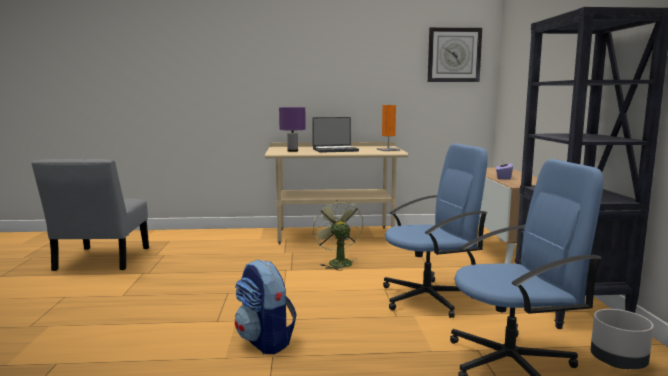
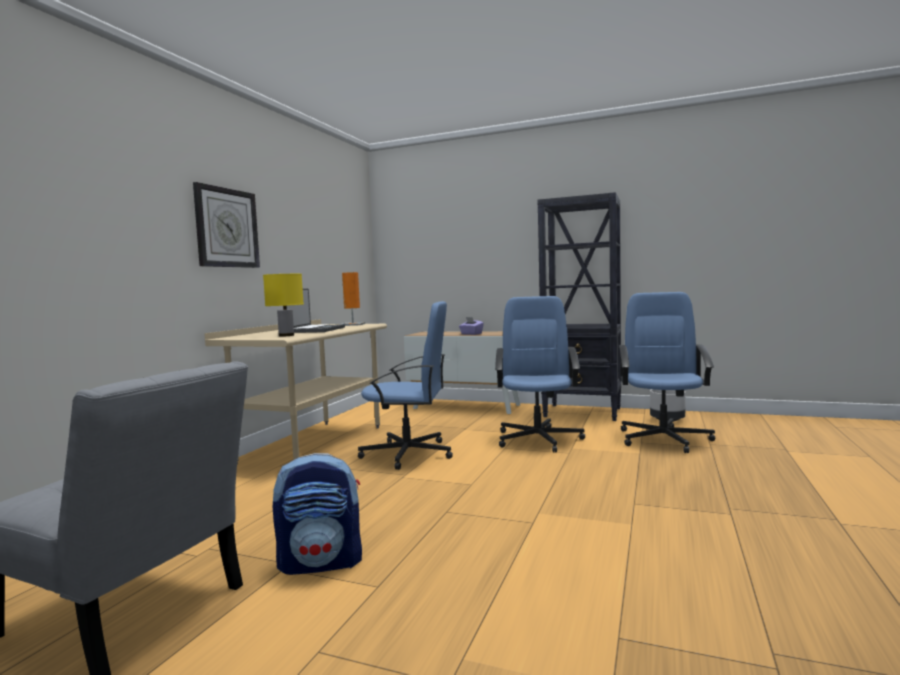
camera: 65 degrees left, 5 degrees down
(265, 341) = (599, 503): backpack -> backpack (322, 563)
(293, 151) = (286, 335): purple table lamp -> yellow table lamp
(337, 262) = (409, 454): green fan -> blue office chair
(454, 55) = (349, 223): wall clock -> wall clock (226, 228)

